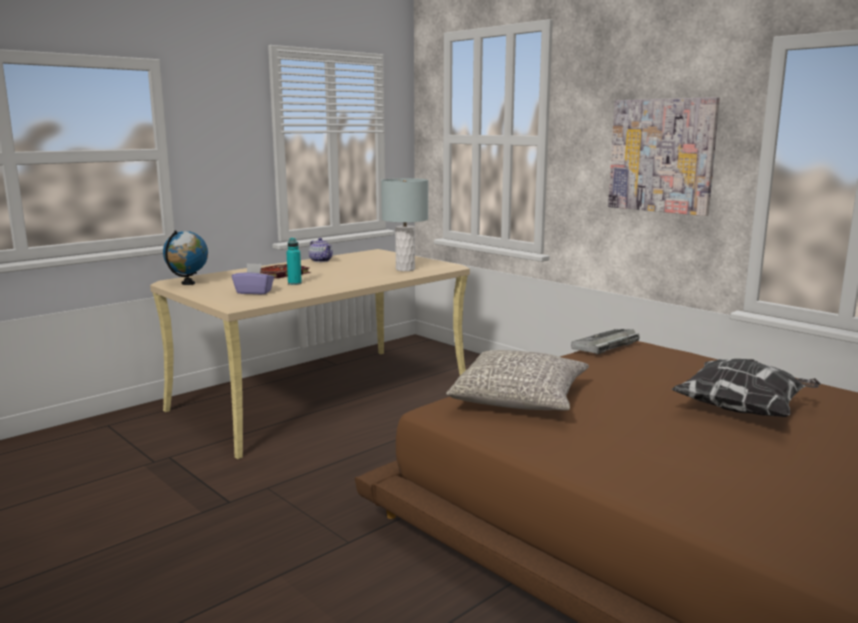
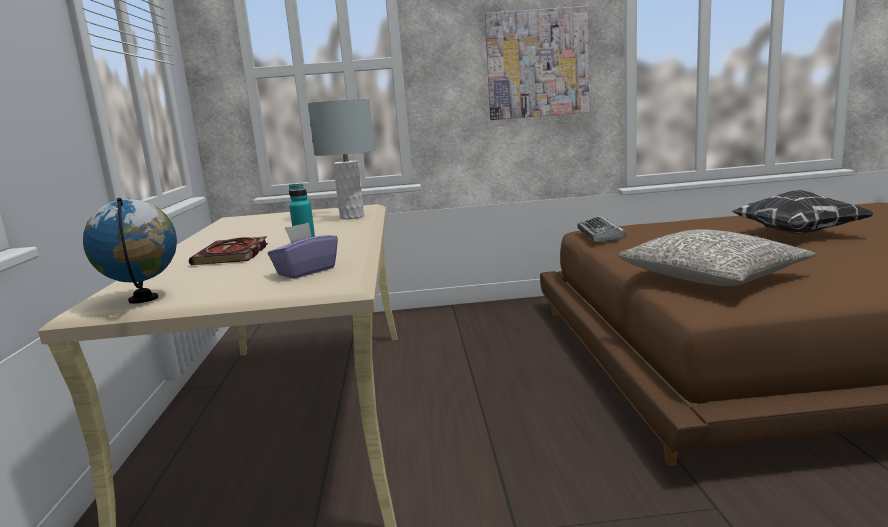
camera: 50 degrees left, 0 degrees up
(321, 260) = (212, 236): teapot -> none

